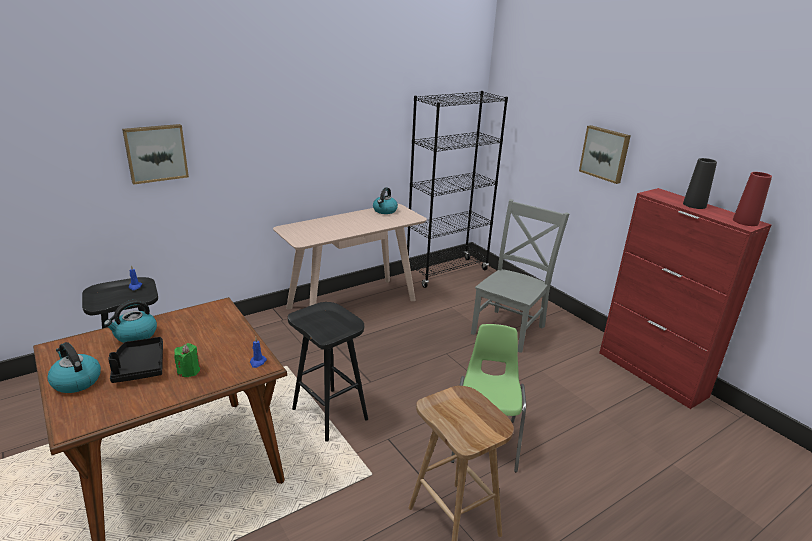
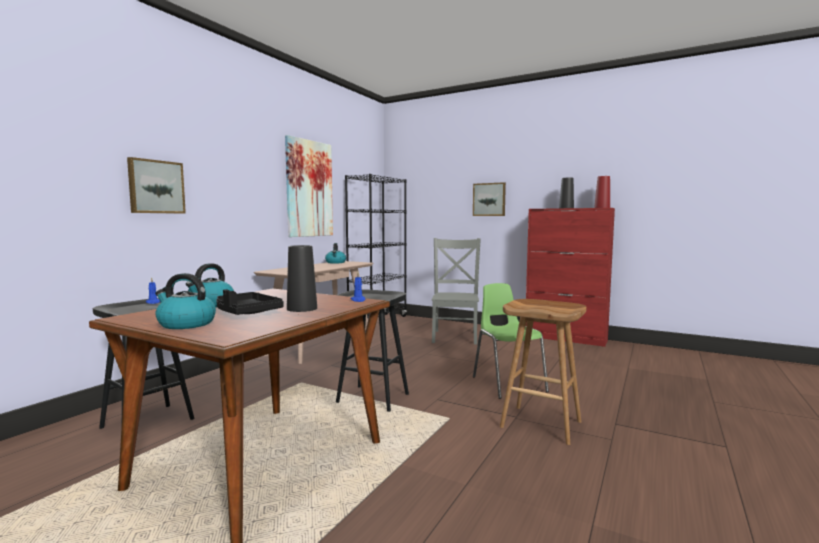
camera: 25 degrees left, 20 degrees down
(189, 371) = (302, 308): green candle -> black vase
(356, 121) = (309, 188): none -> picture

